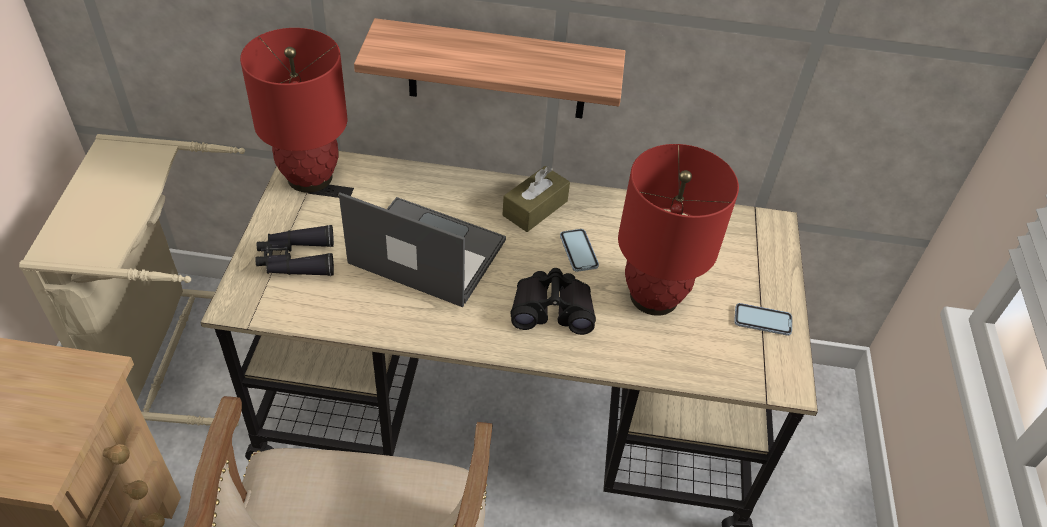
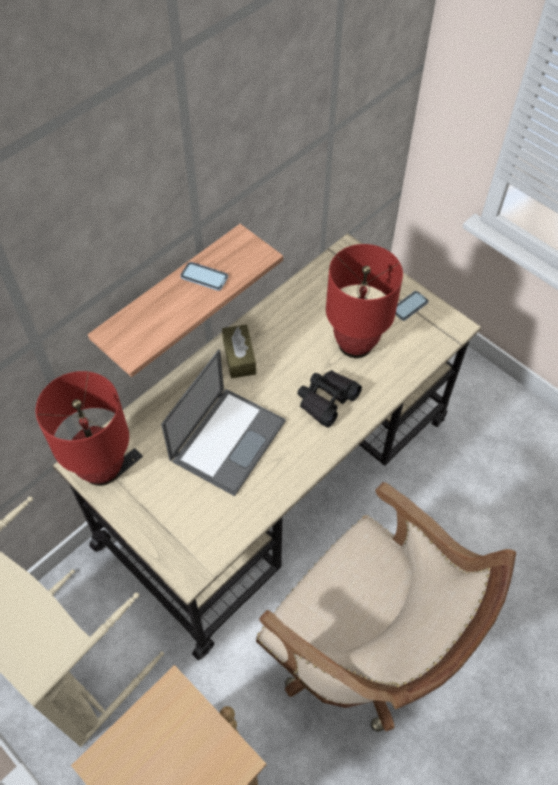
camera: 50 degrees left, 10 degrees up
(296, 260) = (176, 517): black binoculars -> none
(425, 252) = (228, 439): laptop -> laptop turned 150 degrees clockwise
(578, 251) = (292, 357): phone -> phone (204, 277)

